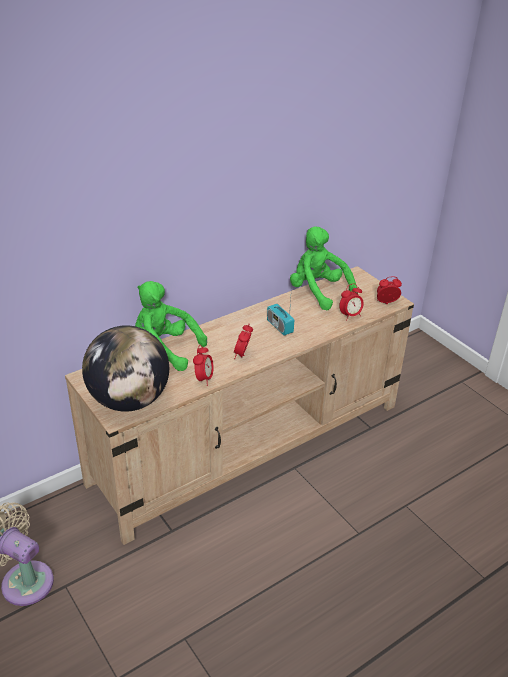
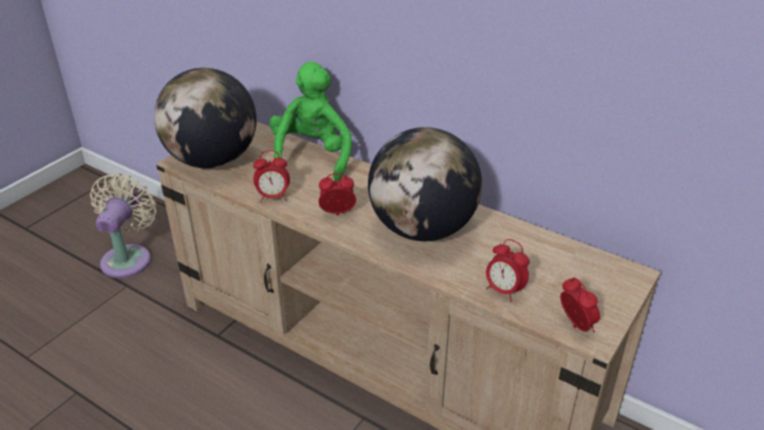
camera: 70 degrees right, 0 degrees up
(279, 326) = (422, 229): radio -> globe
(318, 292) = (540, 245): green plush toy -> none

